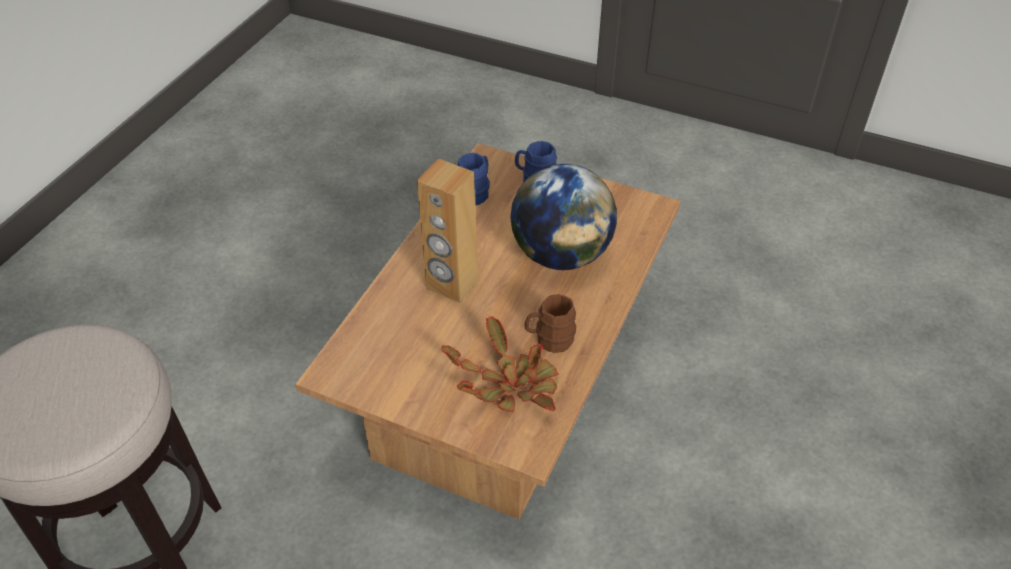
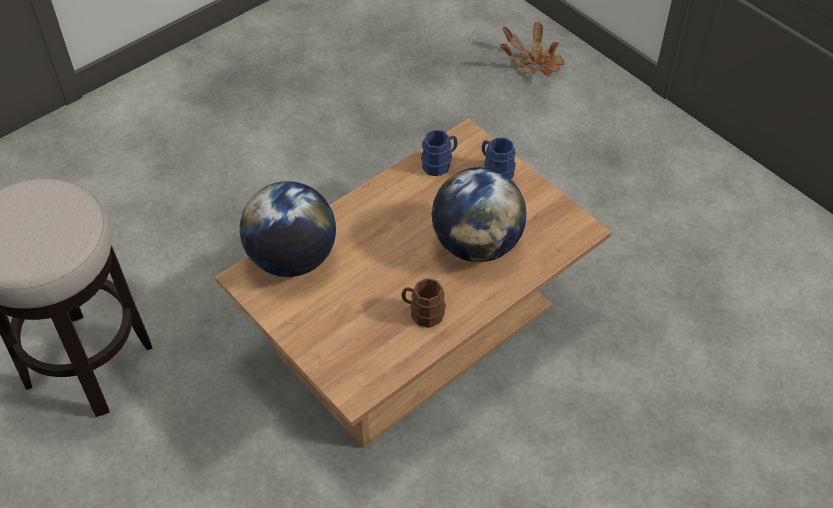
camera: 25 degrees right, 5 degrees up
(374, 334) = (292, 259): none -> globe
(452, 285) = (373, 239): brown speaker -> none
(510, 386) = (369, 339): potted plant -> potted plant (534, 63)

